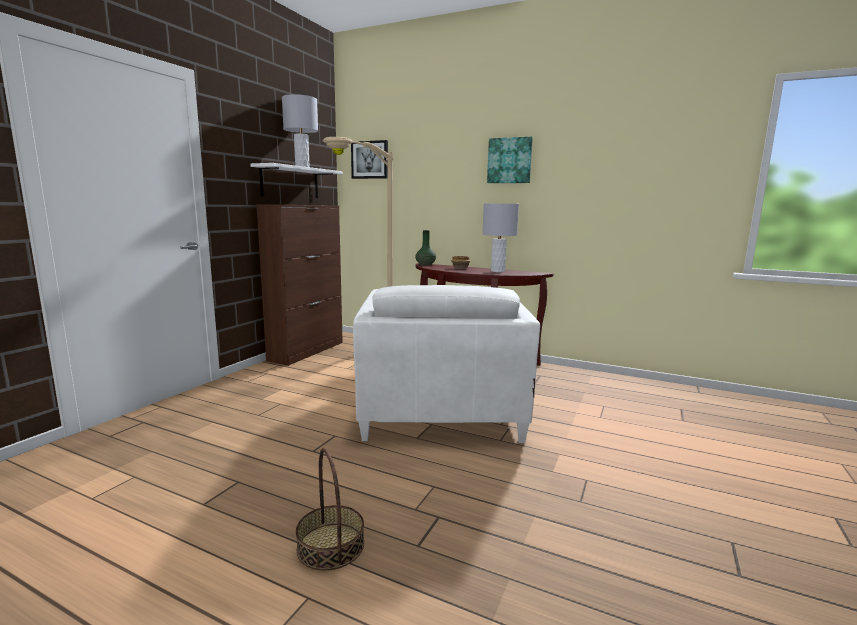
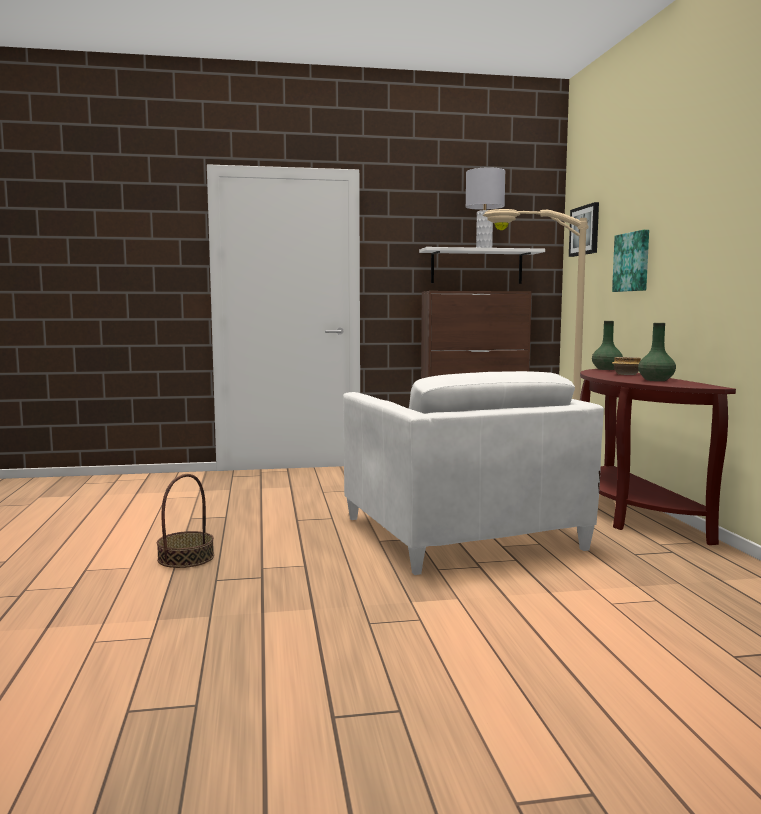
camera: 55 degrees right, 5 degrees down
(440, 407) = (459, 533): white armchair -> white armchair turned 75 degrees counterclockwise
(497, 271) = (655, 380): grey table lamp -> green vase
(510, 160) = (701, 209): picture -> picture (632, 262)

